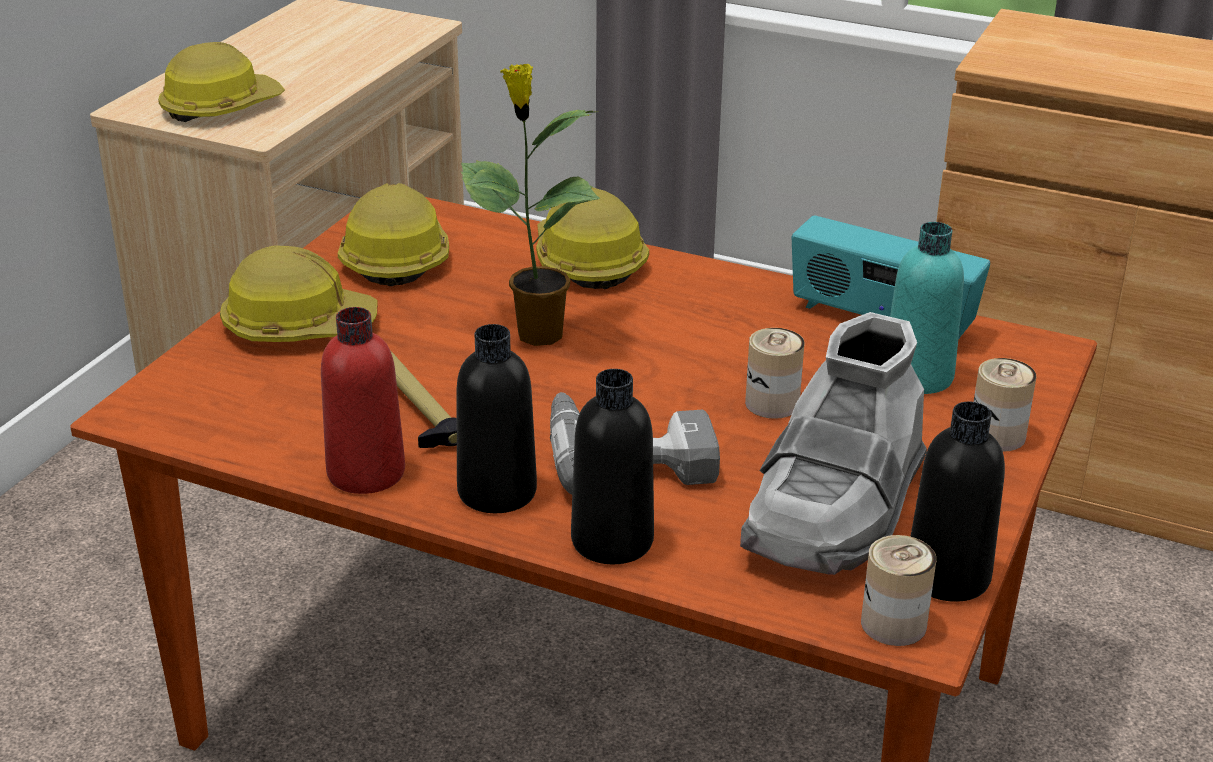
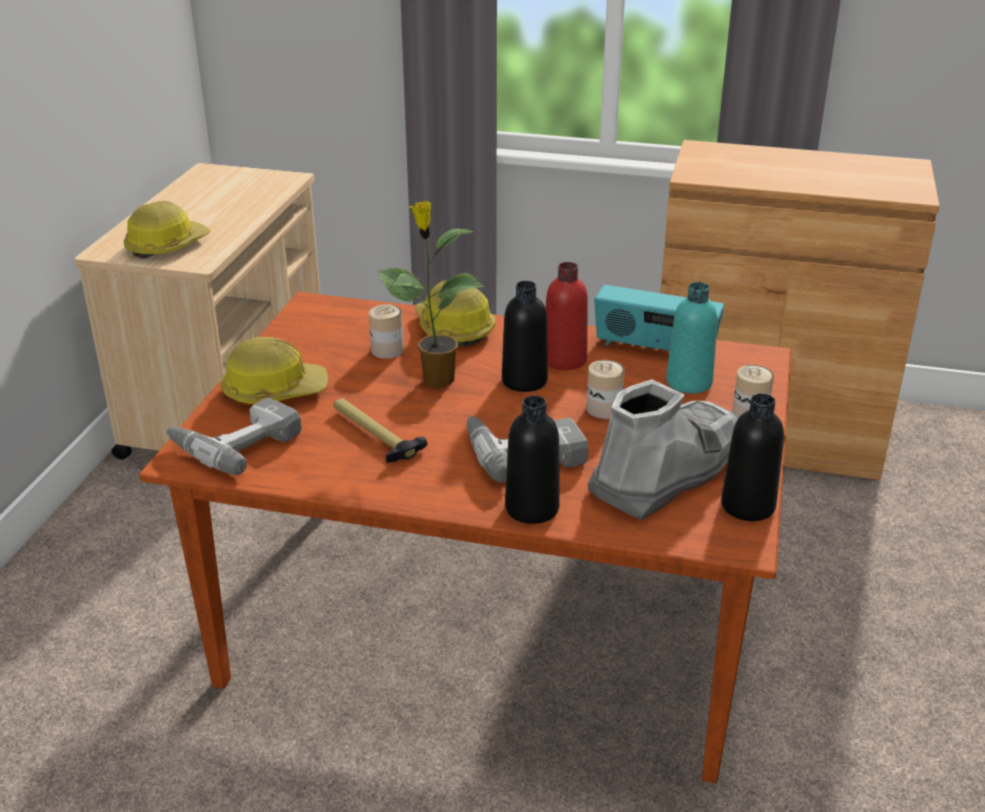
camera: 10 degrees left, 0 degrees up
(217, 395) = (235, 442): none -> power drill
(366, 473) = (355, 483): red bottle -> red bottle (564, 360)
(395, 257) = (324, 338): hard hat -> none
(497, 491) = (446, 485): black bottle -> black bottle (524, 381)
(835, 511) = (666, 473): grey boot -> grey boot turned 150 degrees counterclockwise
(893, 624) = (724, 539): can -> can (387, 350)

